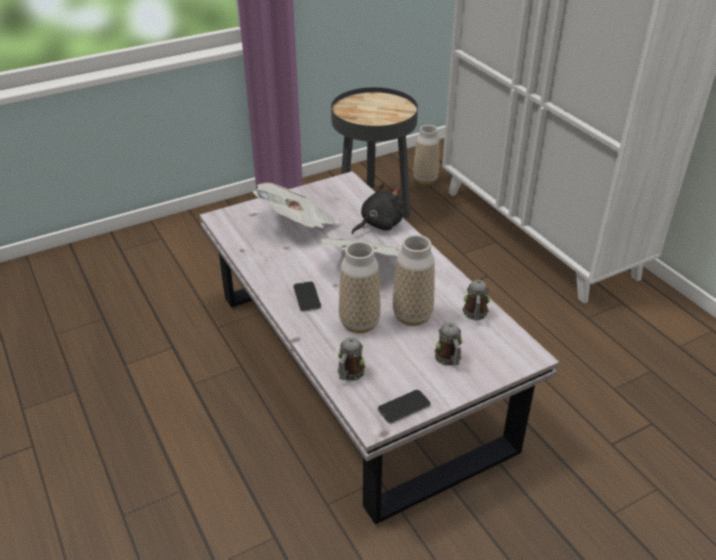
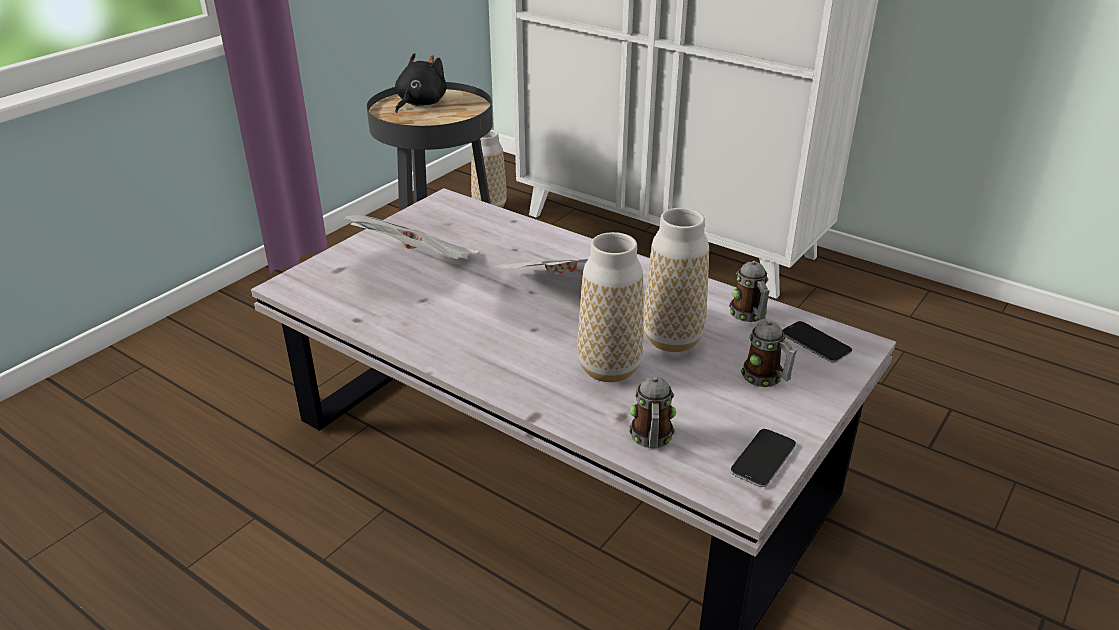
camera: 25 degrees left, 5 degrees down
(307, 297) = (506, 355): phone -> phone (815, 343)
(379, 224) = (532, 241): black plush toy -> black plush toy (420, 103)

